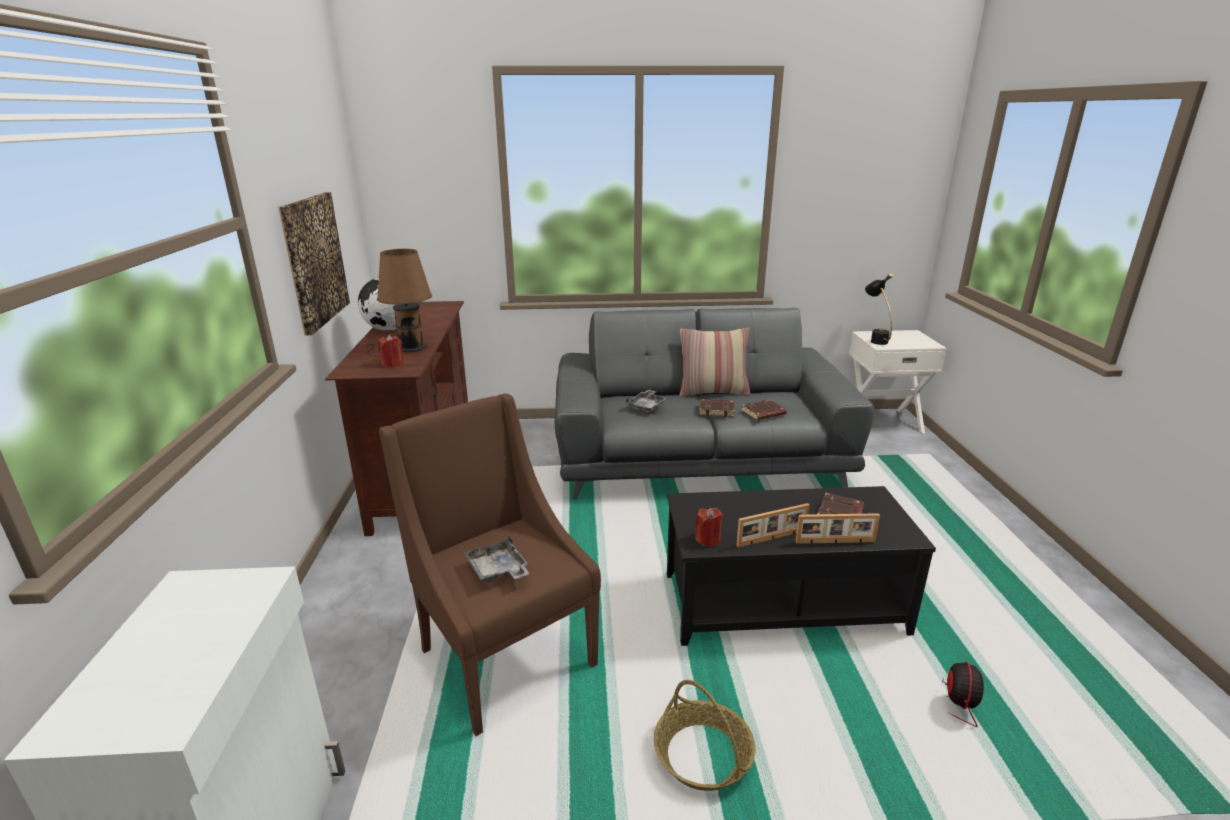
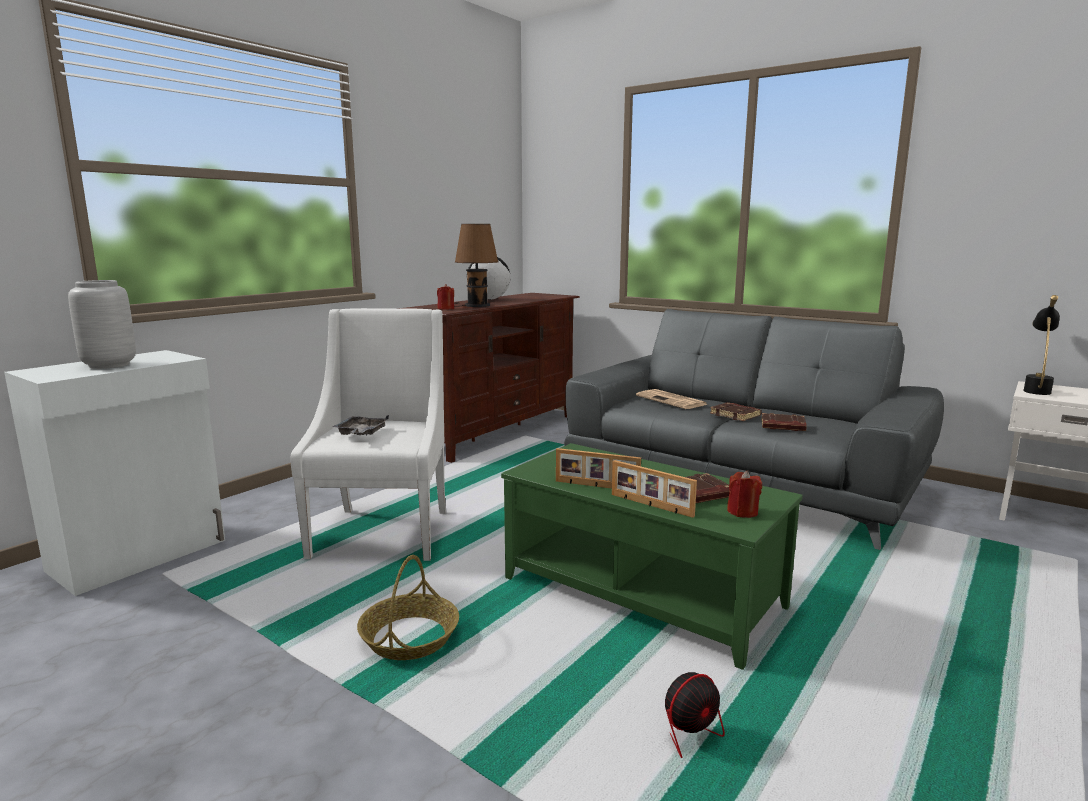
camera: 40 degrees right, 10 degrees down
(181, 646) = (110, 365): none -> grey vase
(314, 260) = (438, 234): picture -> none
(503, 655) = (384, 532): brown armchair -> white armchair
(647, 406) = (672, 400): grey tray -> newspaper
(708, 539) = (542, 471): red candle -> red candle (742, 512)
(713, 392) = (762, 406): pillow -> none
(781, 602) = (642, 591): black coffee table -> green coffee table

